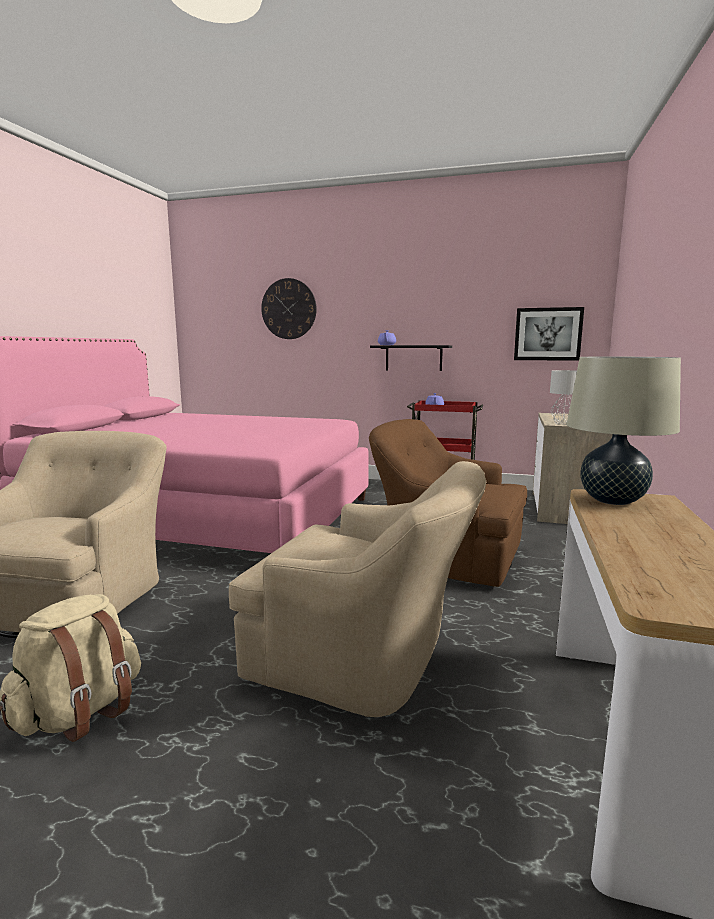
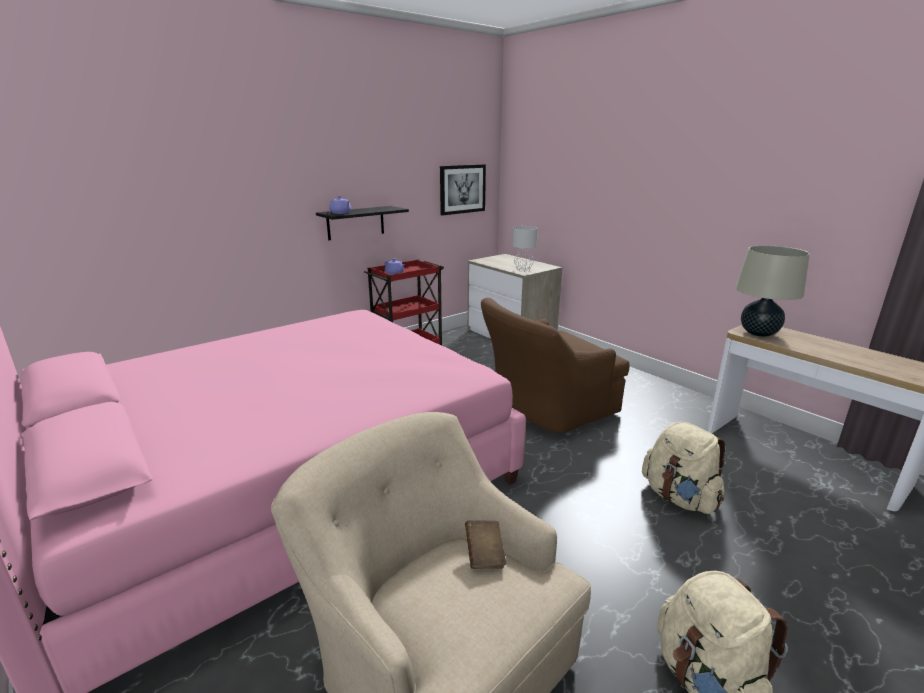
camera: 55 degrees left, 10 degrees up
(81, 521) = (484, 554): none -> brown book
(288, 309) = (184, 170): wall clock -> none
(366, 656) = (679, 497): beige armchair -> beige backpack

